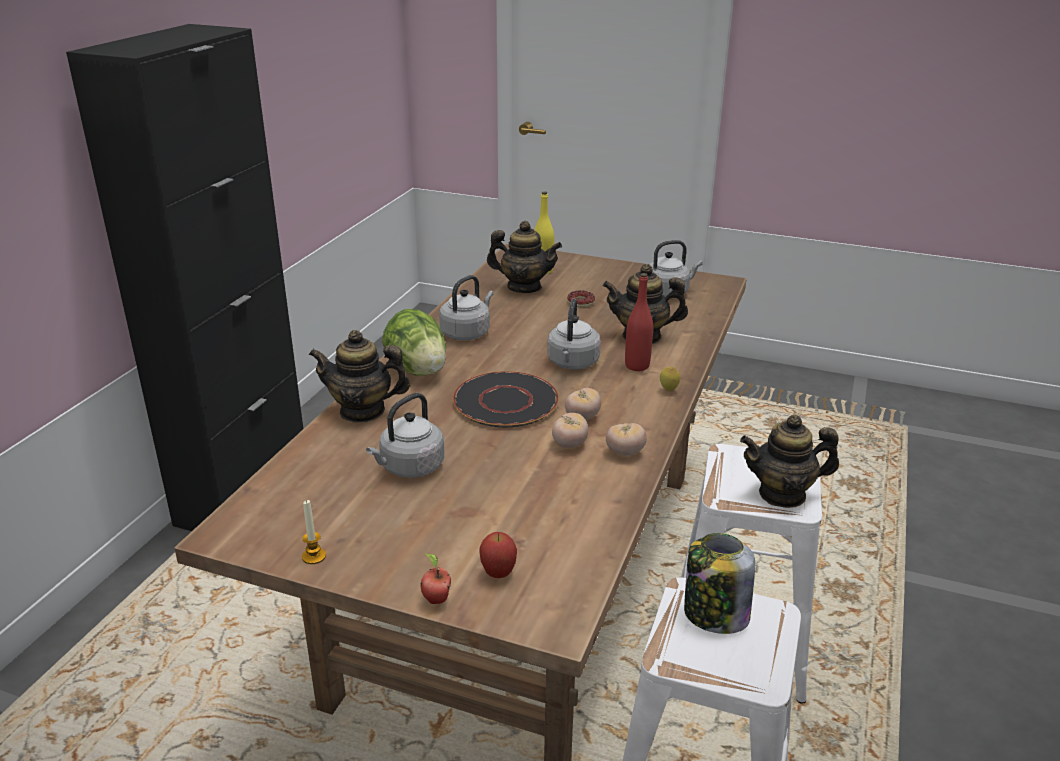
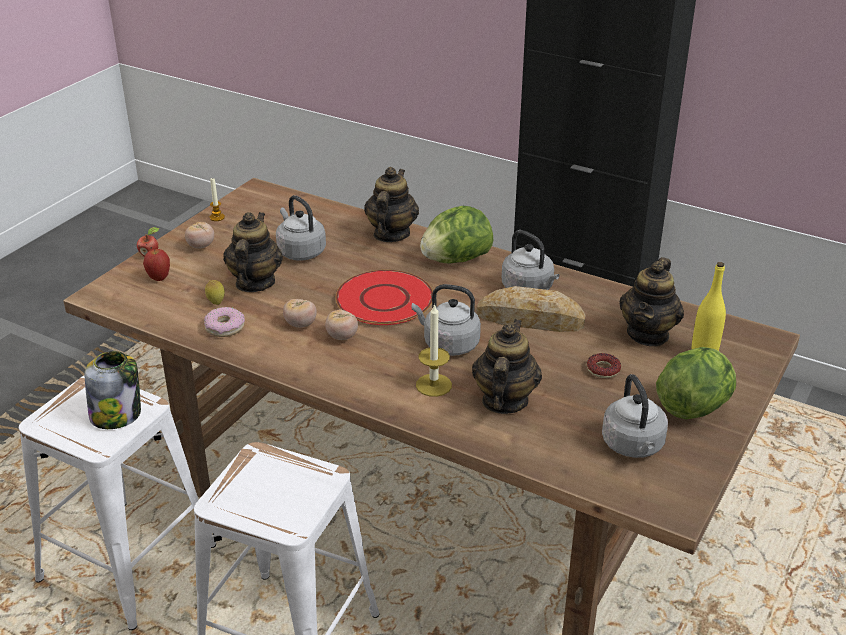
camera: 100 degrees right, 5 degrees up
(506, 402) = (384, 300): black plate -> red plate
(517, 331) = (530, 319): none -> bread
(594, 494) = (225, 327): none -> donut
(611, 275) = (694, 407): none -> lettuce
(625, 452) = (275, 351): tomato -> tomato (201, 246)
(637, 366) = (433, 385): red bottle -> candle
(668, 390) = (375, 396): lemon -> lemon (216, 303)
(782, 494) = (244, 497): teapot -> teapot (254, 283)

